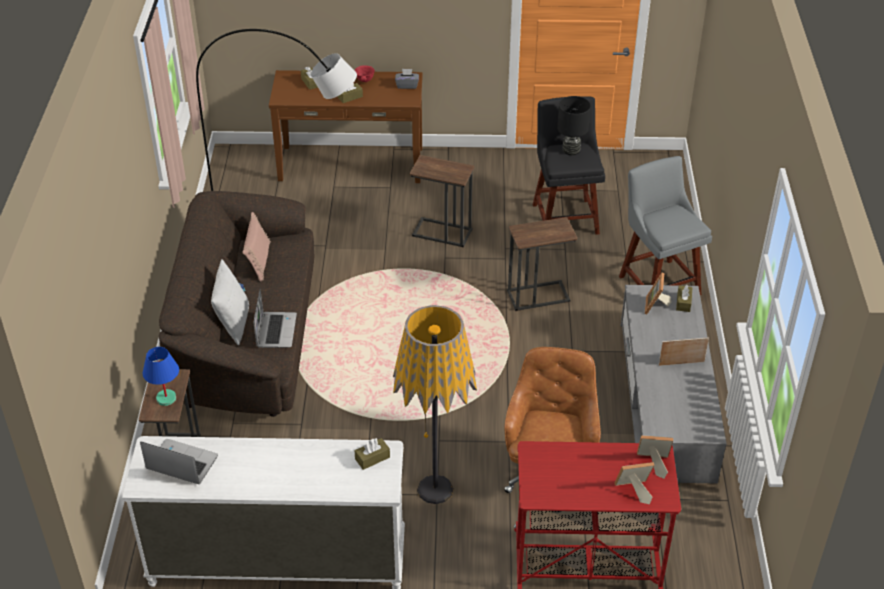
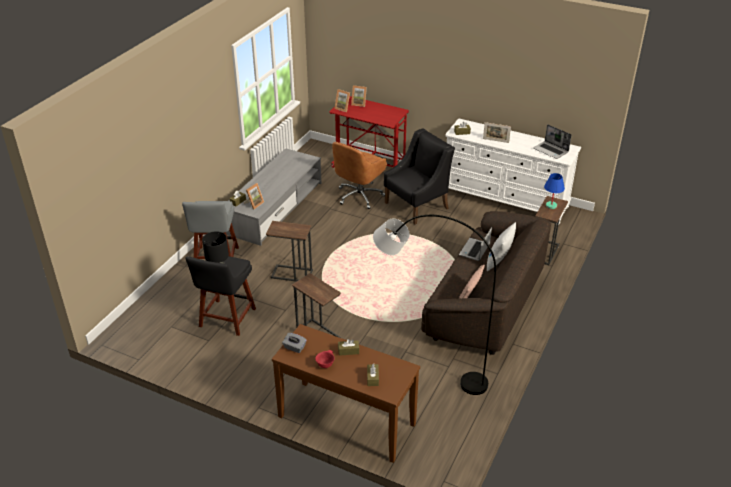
camera: 155 degrees left, 5 degrees down
(434, 489) = (417, 205): floor lamp -> black armchair
(681, 363) = (270, 178): picture frame -> picture frame (495, 140)

